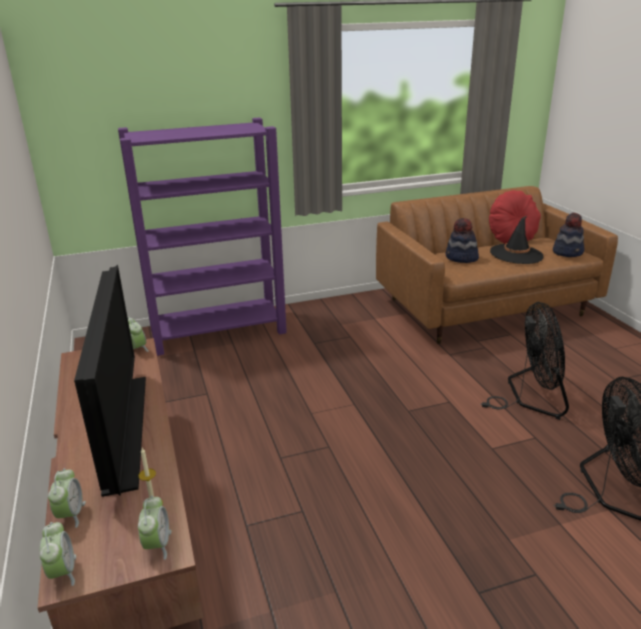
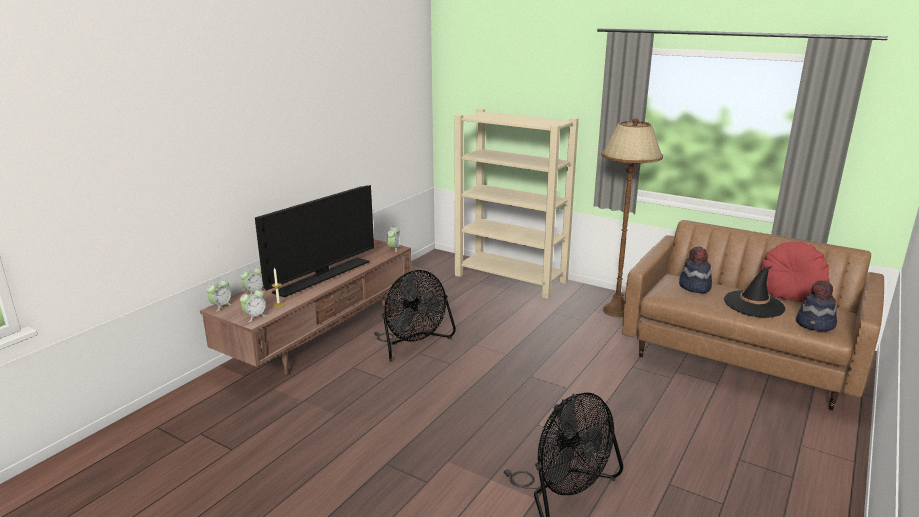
camera: 50 degrees right, 5 degrees down
(218, 331) = (510, 278): purple bookcase -> beige bookcase
(354, 315) = (616, 311): none -> brown floor lamp
(527, 394) = (634, 419): black fan -> black fan (410, 344)

